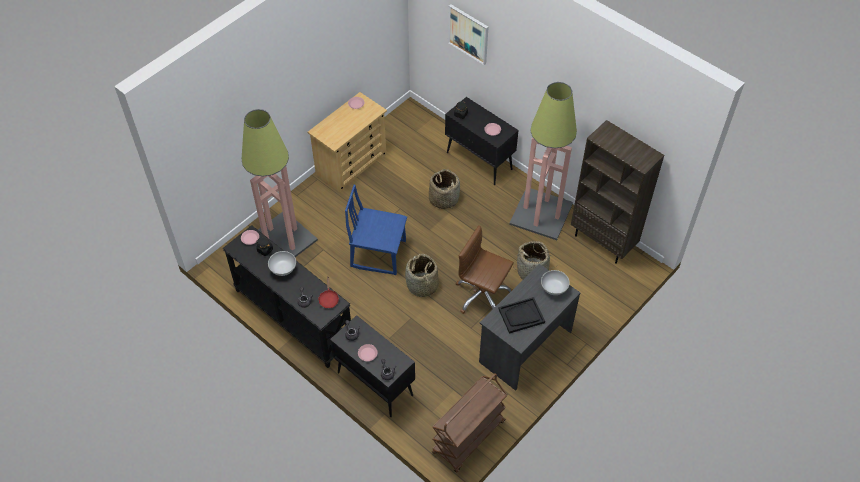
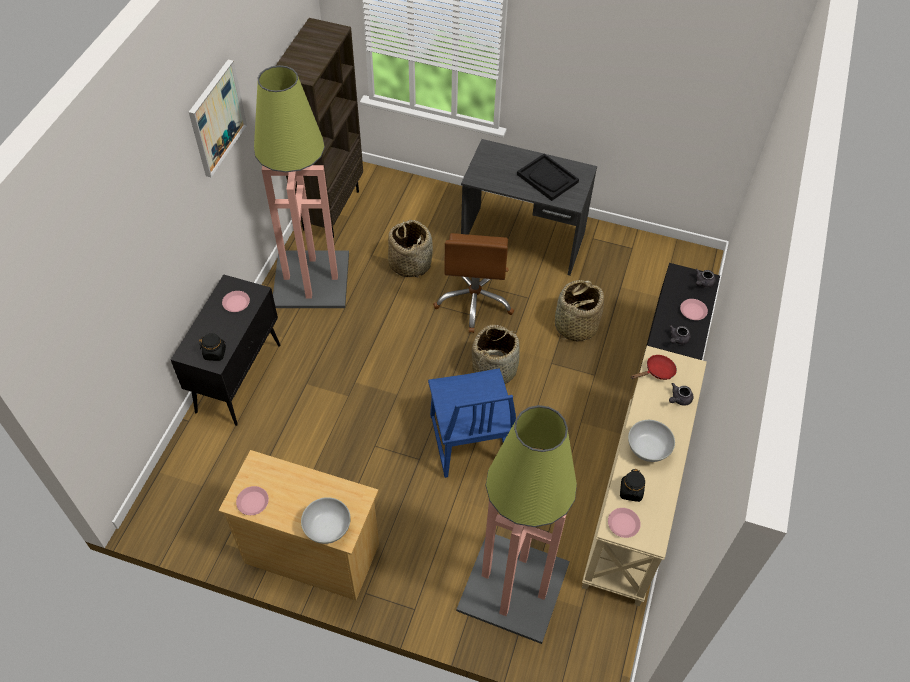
camera: 115 degrees left, 0 degrees up
(292, 317) = (634, 503): black console table -> beige console table
(443, 198) = (331, 397): basket -> basket (575, 326)
(468, 34) = (125, 273): picture -> picture (216, 118)
(468, 438) = (668, 255): brown cart -> none
(553, 288) = (490, 161): white bowl -> white bowl (328, 529)

